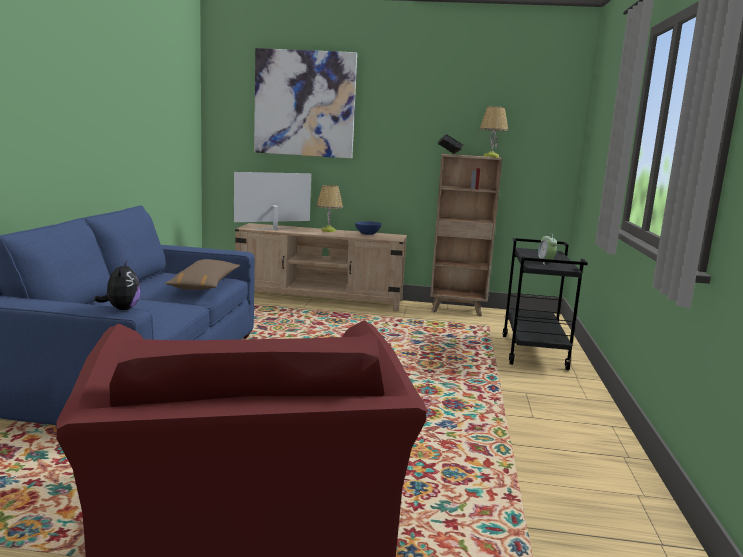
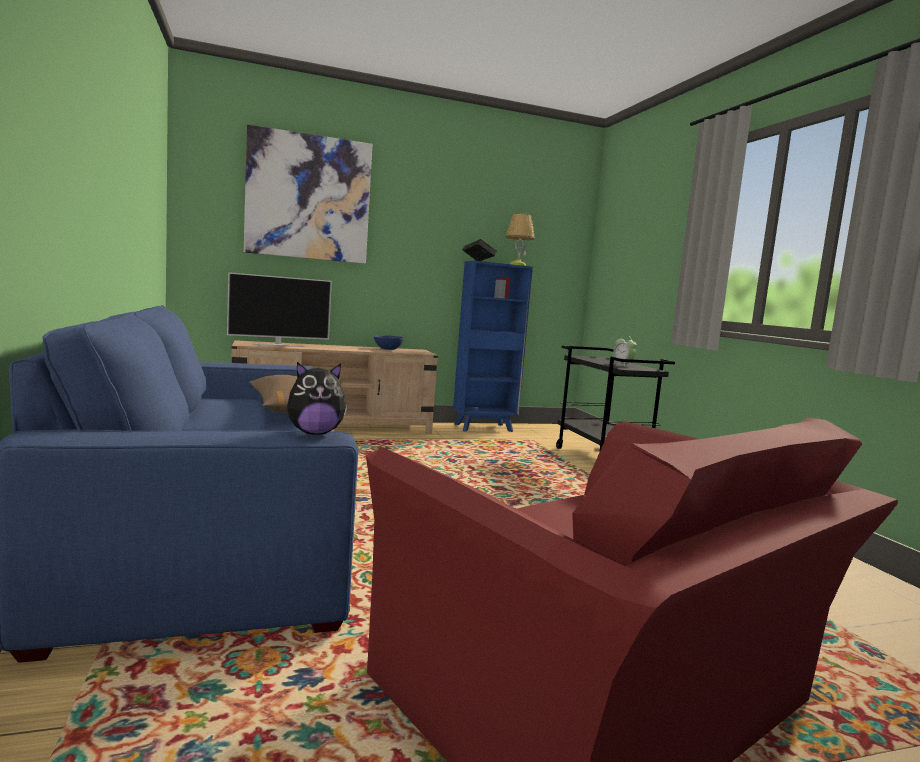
camera: 25 degrees left, 5 degrees down
(121, 309) = (315, 433): plush toy -> plush toy turned 105 degrees clockwise
(274, 229) = (278, 345): television -> television turned 150 degrees counterclockwise
(328, 230) = (341, 346): table lamp -> none
(457, 310) = (484, 428): brown bookcase -> blue bookcase

